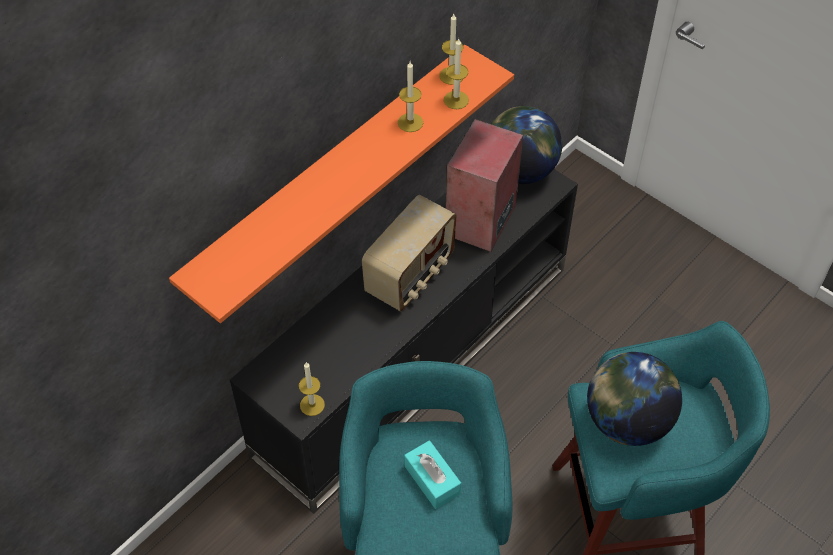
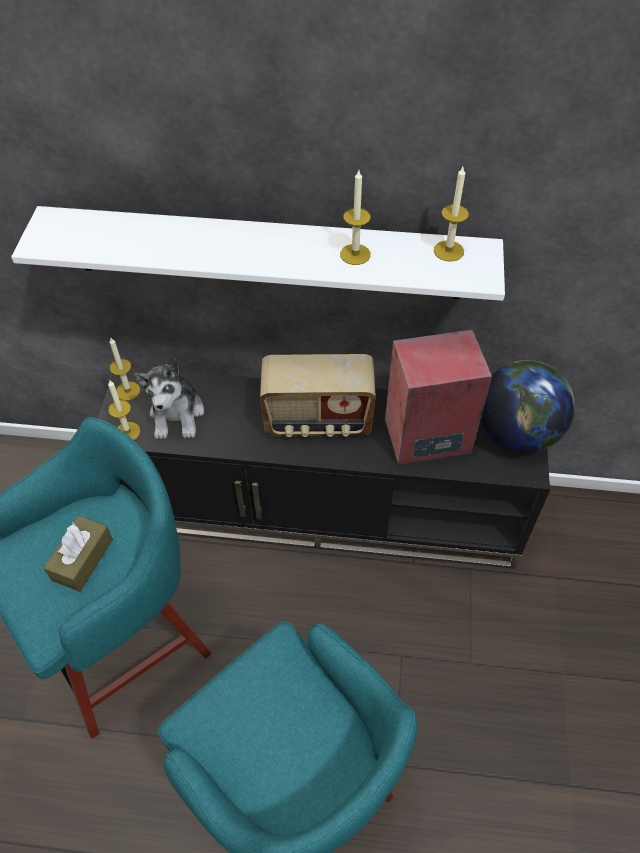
camera: 55 degrees right, 0 degrees up
(324, 362) = (177, 414): none -> plush toy
(330, 175) = (267, 253): orange shelf -> white shelf
(432, 480) = (82, 559): turquoise tissue box -> brown tissue box
(456, 100) = (419, 270): candle -> candle (128, 391)
(626, 421) = (266, 699): globe -> none

